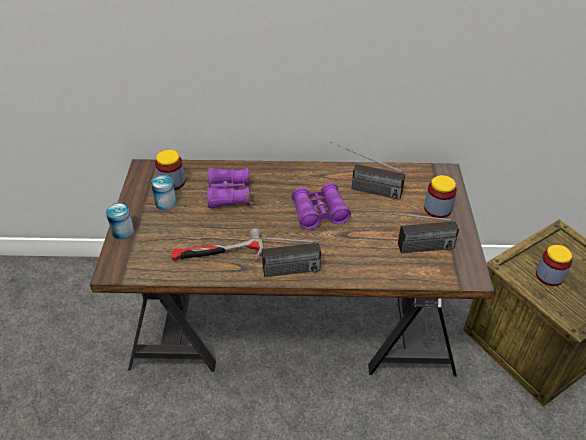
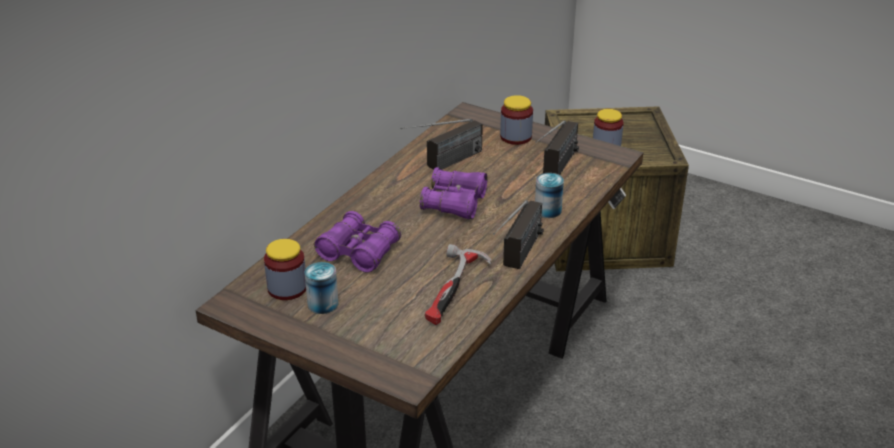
camera: 60 degrees left, 10 degrees down
(122, 231) = (342, 353): can -> can (547, 210)

